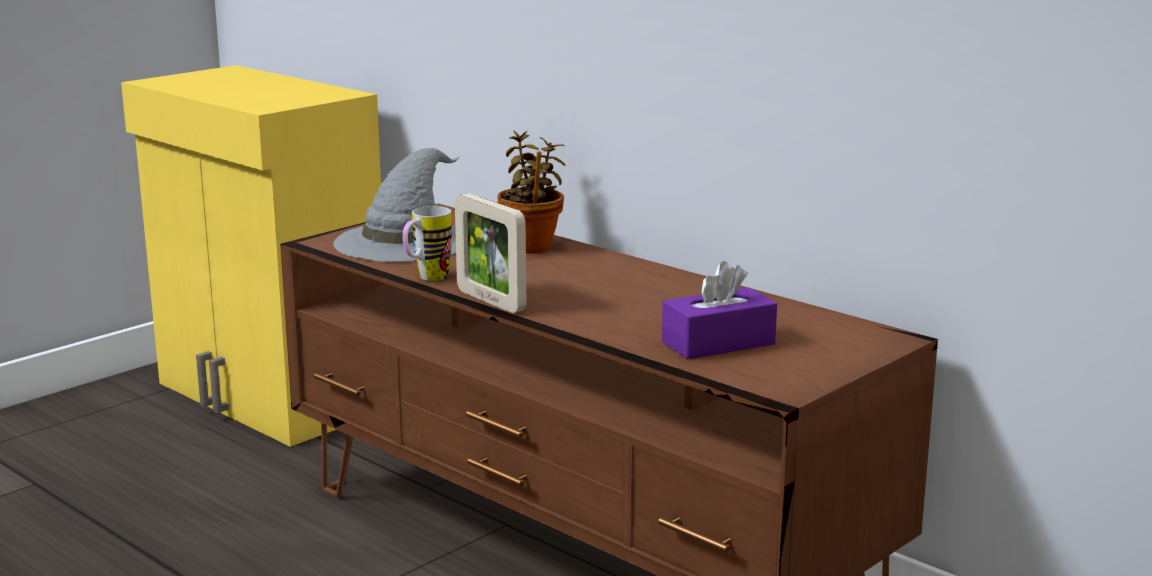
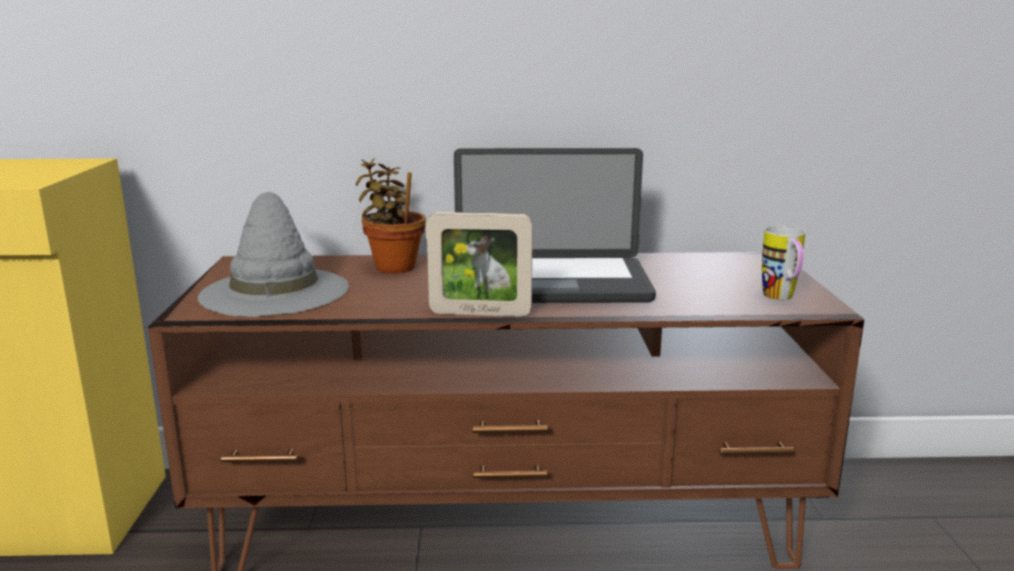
camera: 45 degrees left, 0 degrees up
(426, 279) = (380, 313): mug -> mug (781, 298)
(607, 297) = (549, 284): none -> laptop
(718, 343) = (701, 291): purple tissue box -> none

